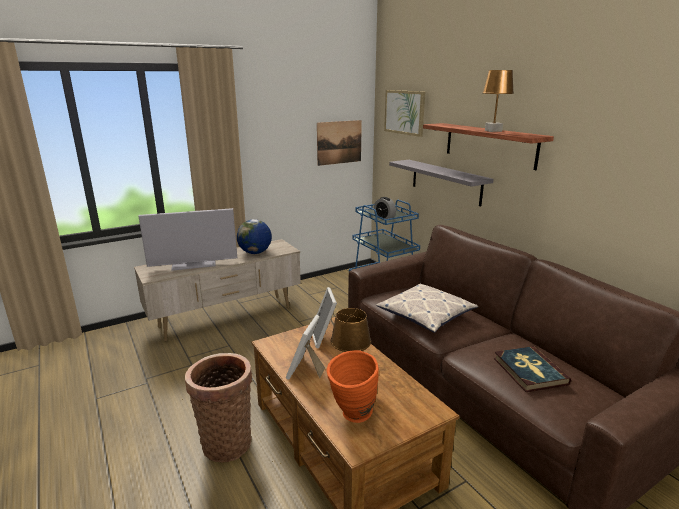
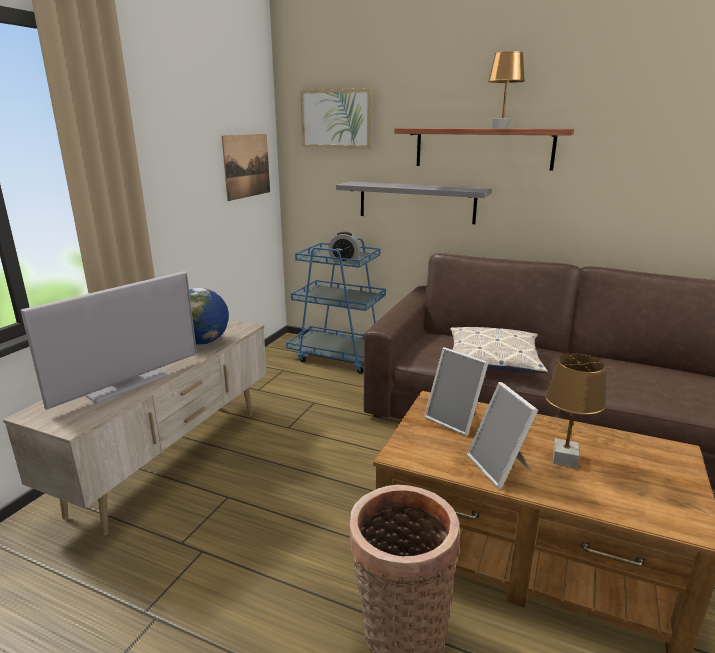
camera: 35 degrees left, 0 degrees up
(352, 416) = (632, 496): orange vase -> none
(529, 371) = (660, 382): book -> none

